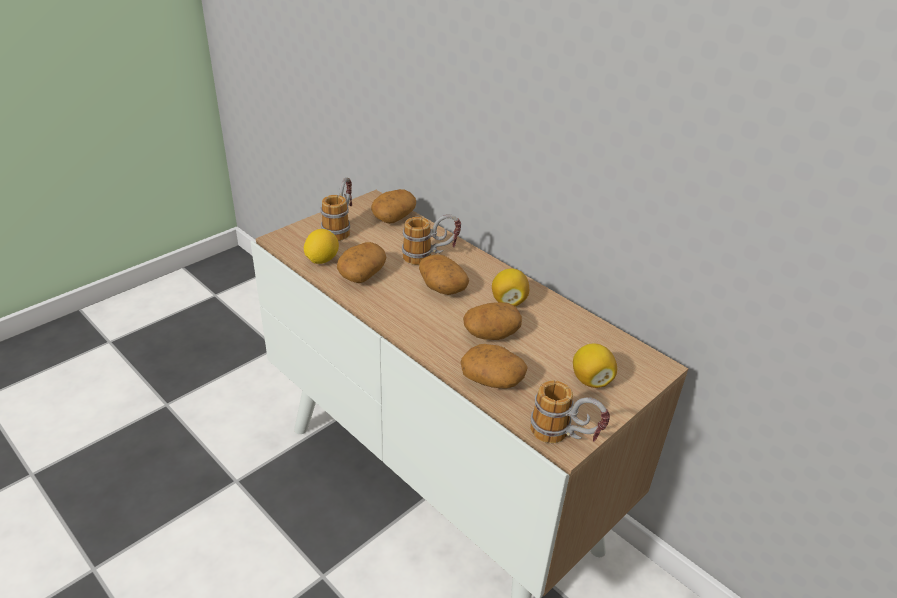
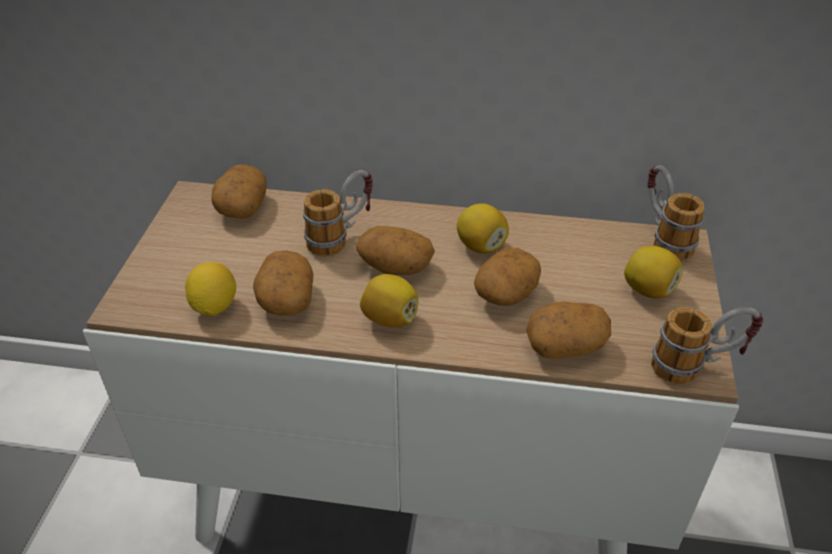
camera: 35 degrees left, 5 degrees up
(341, 227) = (190, 251): mug -> mug (662, 237)
(405, 312) = (389, 318): none -> lemon

